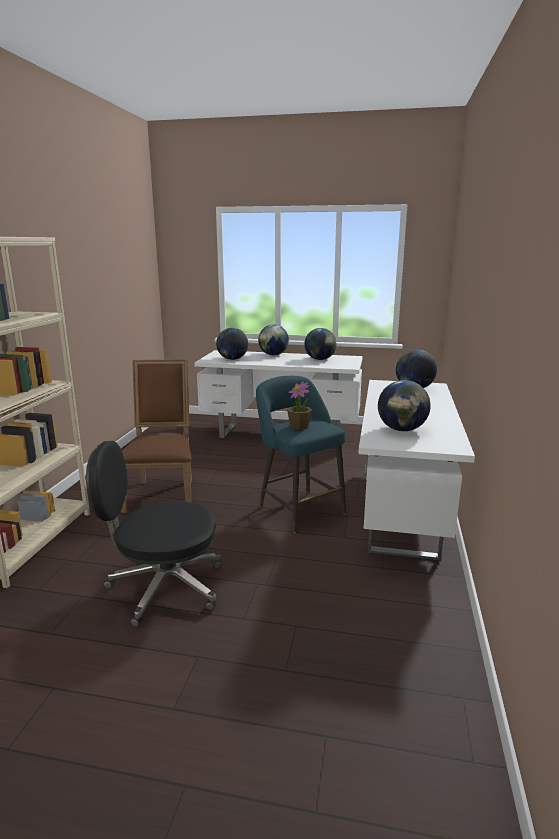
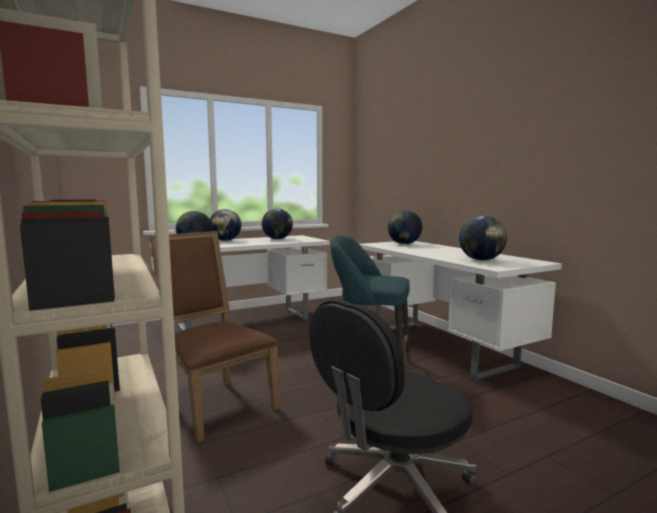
camera: 40 degrees left, 10 degrees down
(299, 426) = (378, 279): potted plant -> none

